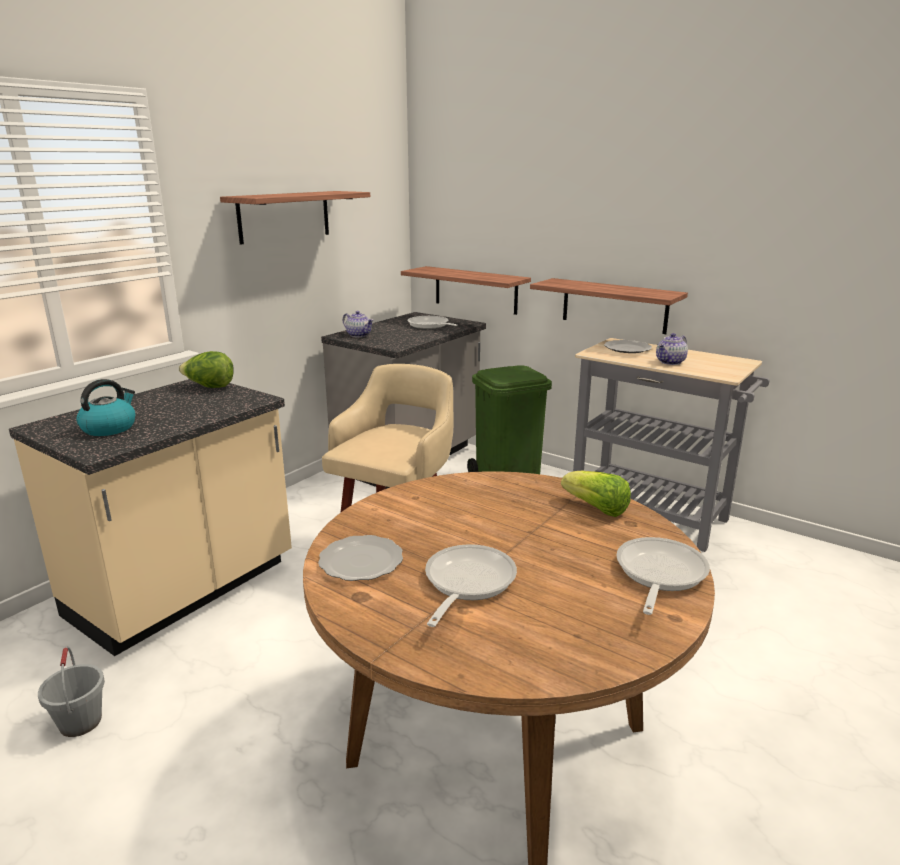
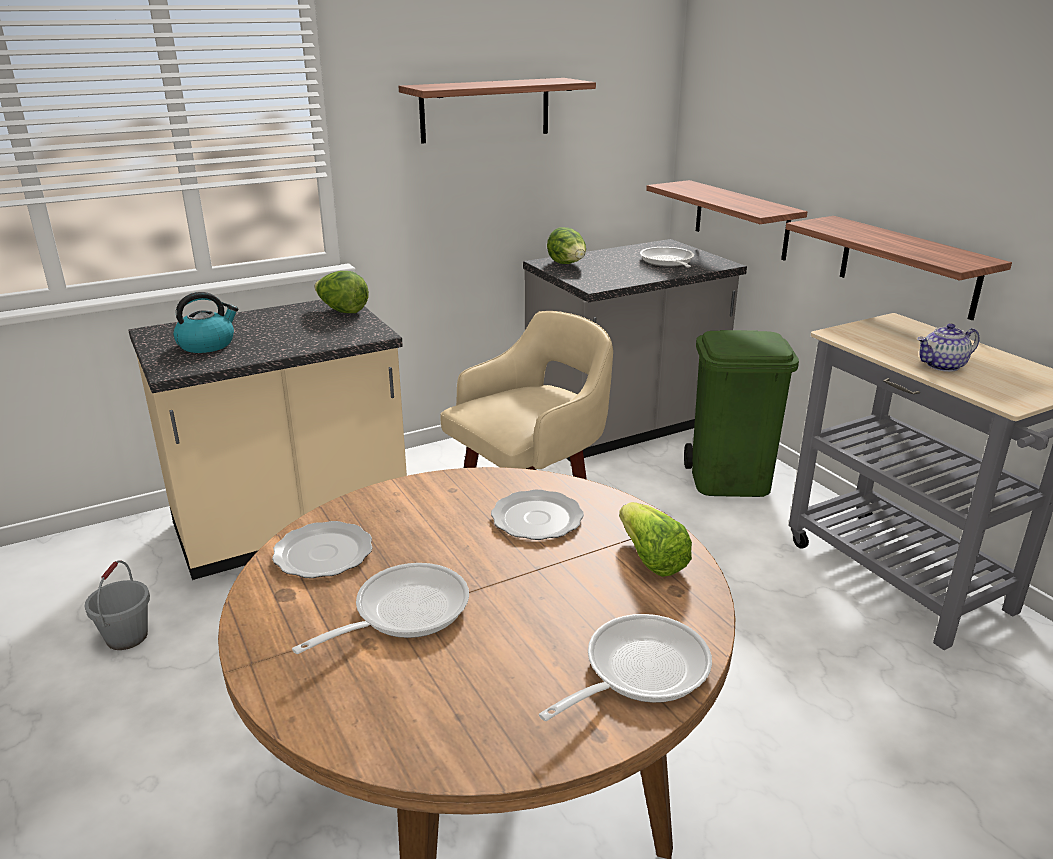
camera: 25 degrees right, 5 degrees up
(359, 335) = (567, 265): teapot -> lettuce
(627, 349) = (898, 334): plate -> plate (536, 519)

